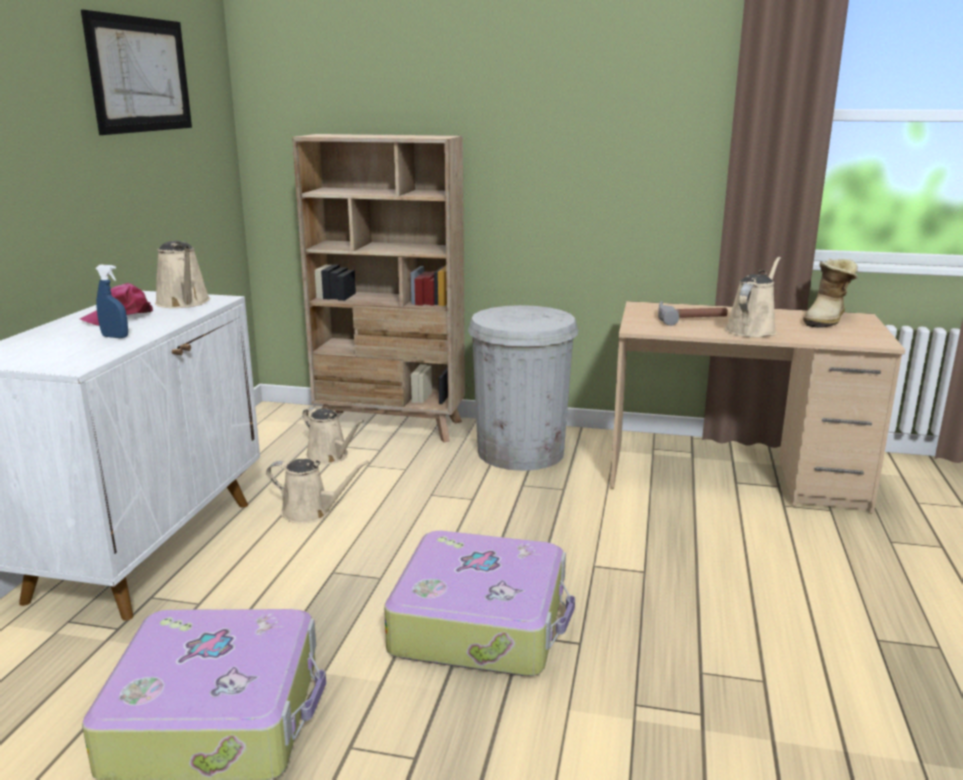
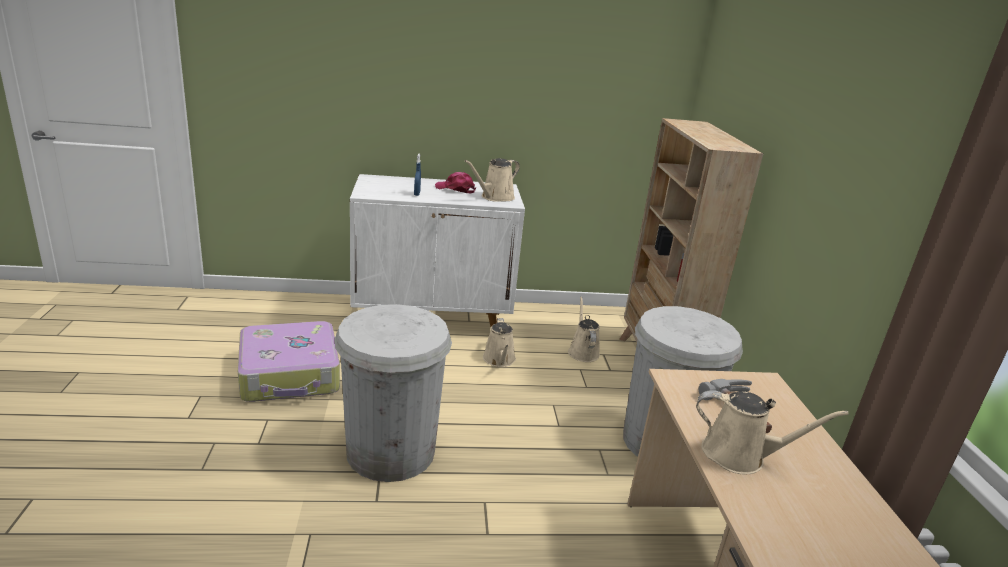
camera: 70 degrees right, 5 degrees up
(140, 75) = (579, 54): picture -> none
(330, 456) = (582, 351): beige watering can -> beige watering can turned 150 degrees clockwise
(481, 622) = (391, 451): suitcase -> white trash can
(827, 320) = (858, 530): boot -> none

